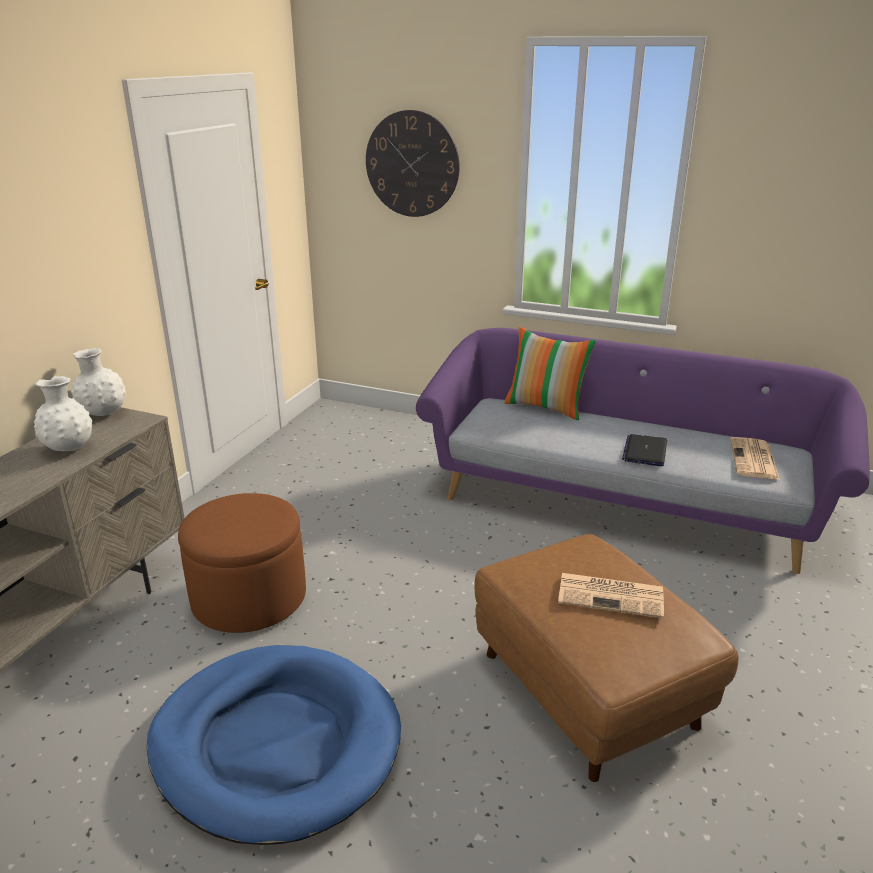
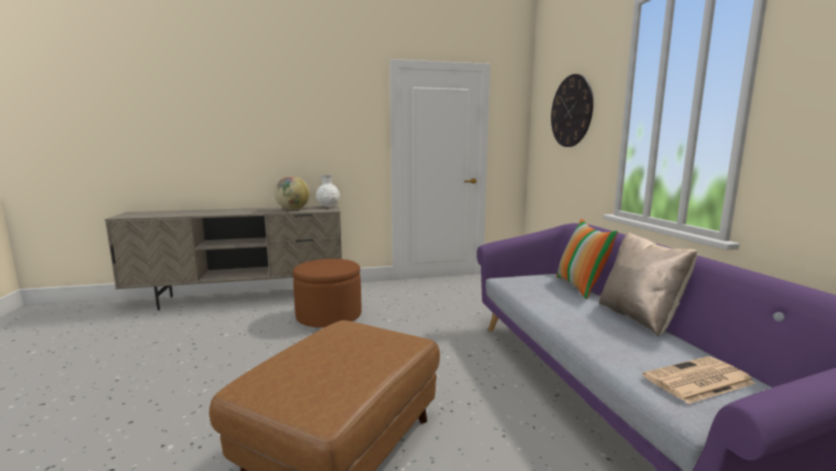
camera: 55 degrees right, 15 degrees down
(69, 448) = (293, 209): white vase -> globe
(276, 744) = (225, 359): blue dog bed -> none
(612, 595) = (342, 358): newspaper -> none
(641, 422) = (639, 317): none -> beige pillow
(645, 451) = (589, 328): laptop -> none

